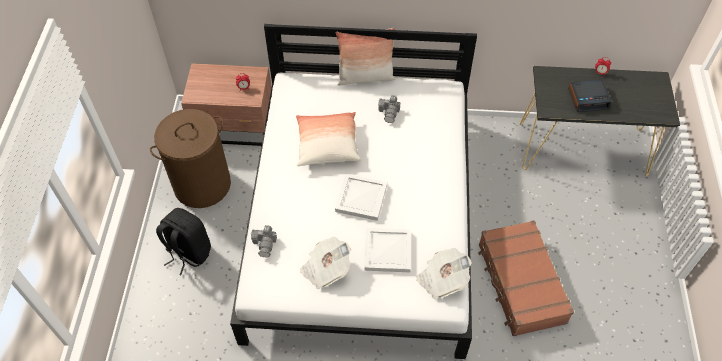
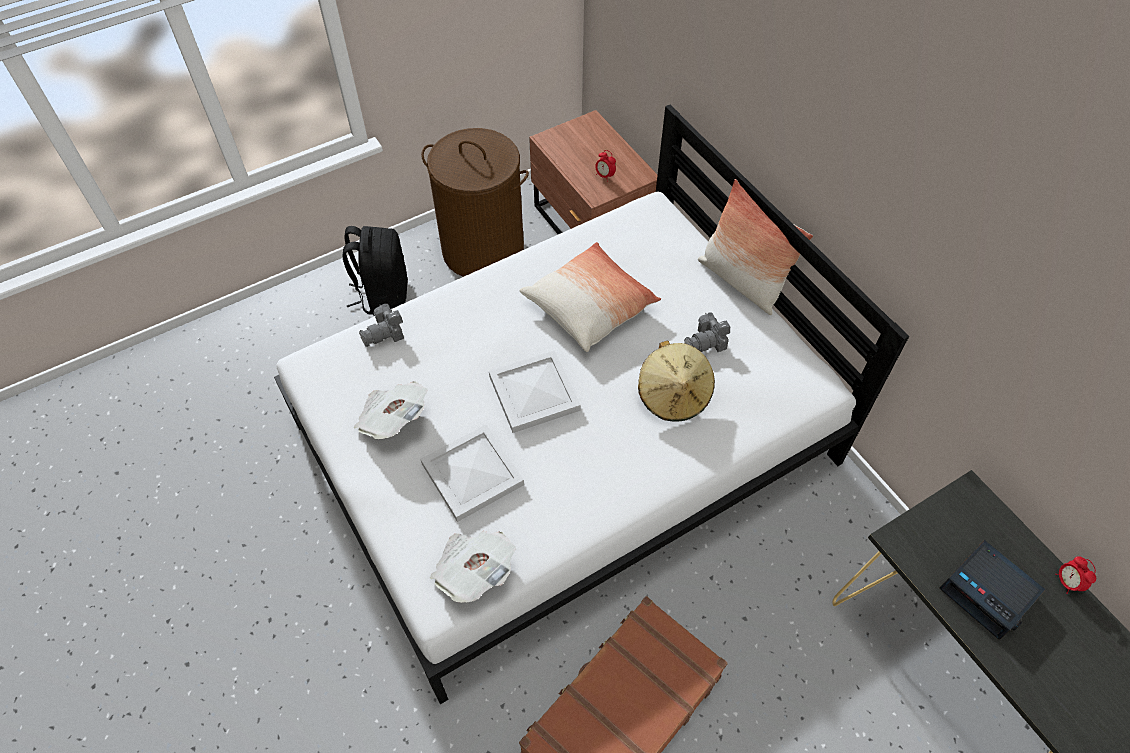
camera: 55 degrees right, 0 degrees up
(409, 143) = (674, 395): none -> beige hat

